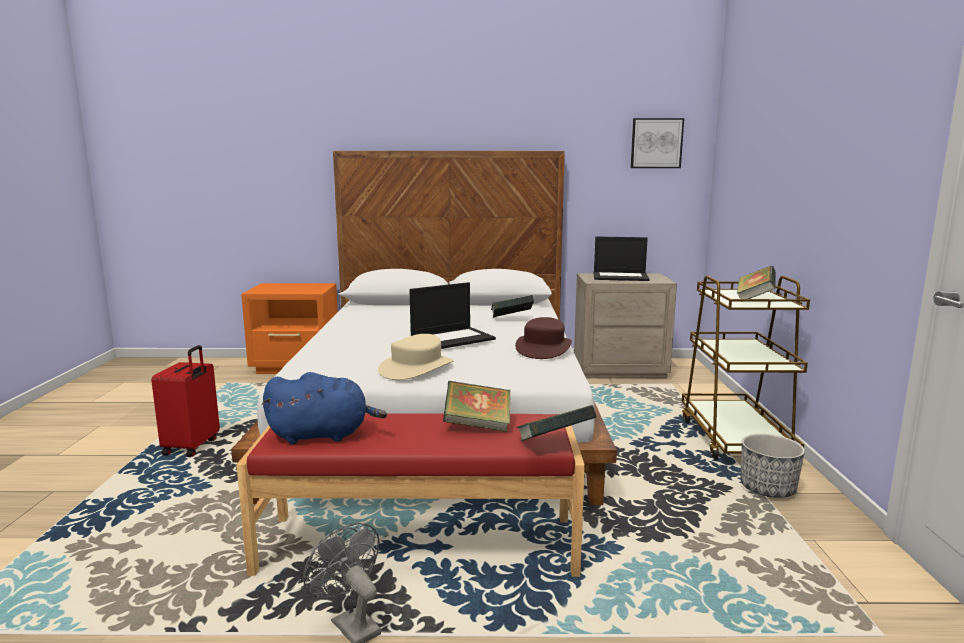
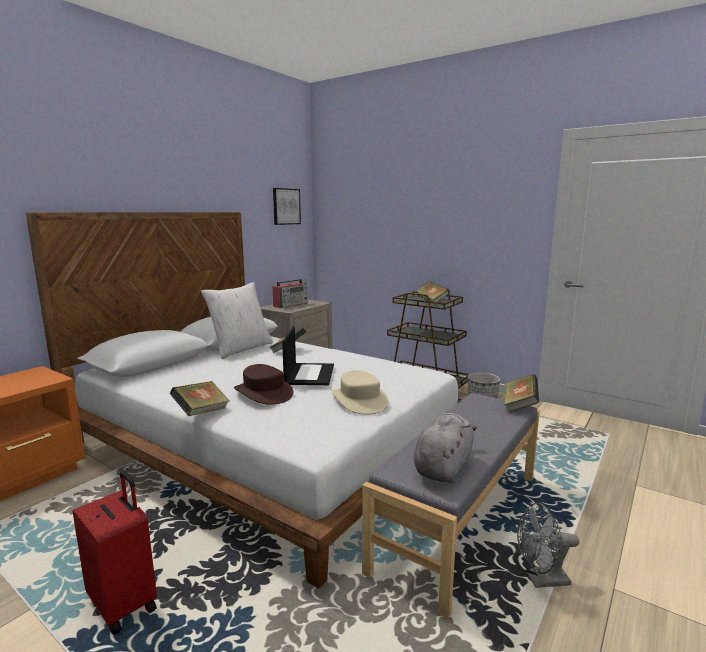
camera: 55 degrees left, 0 degrees up
(323, 435) = (443, 467): blue plush toy -> grey plush toy
(419, 544) = (458, 520): red bench -> grey bench
(477, 426) = (473, 416): book -> book (201, 412)
(485, 308) = (241, 349): none -> white pillow
(543, 348) = (370, 361): brown hat -> brown hat (264, 392)
(621, 277) = (291, 305): laptop -> radio

